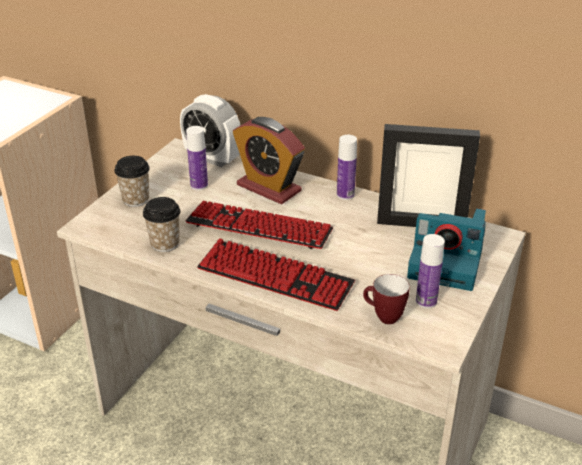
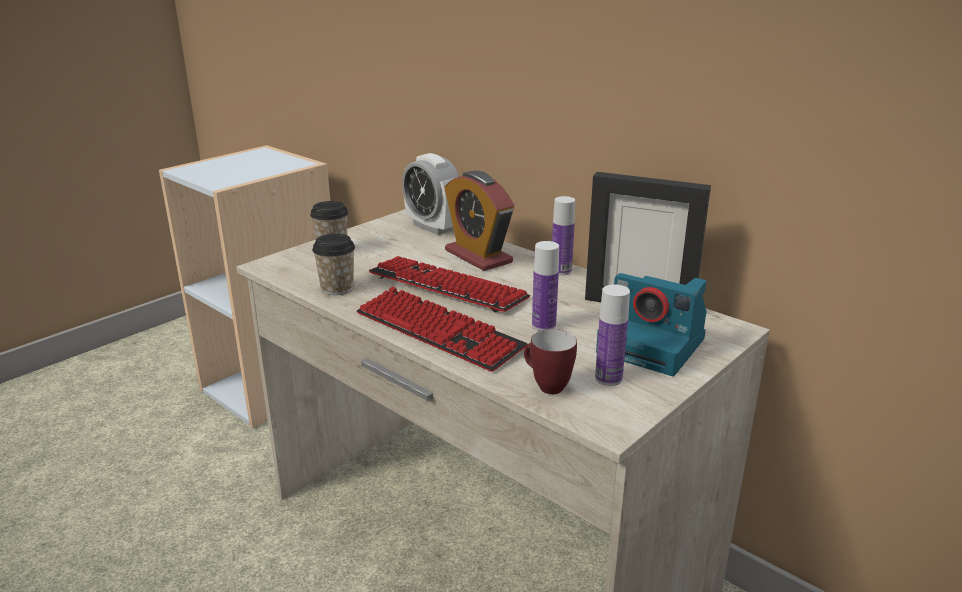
camera: 15 degrees right, 10 degrees down
(199, 185) = (405, 246): bottle -> bottle (543, 325)

